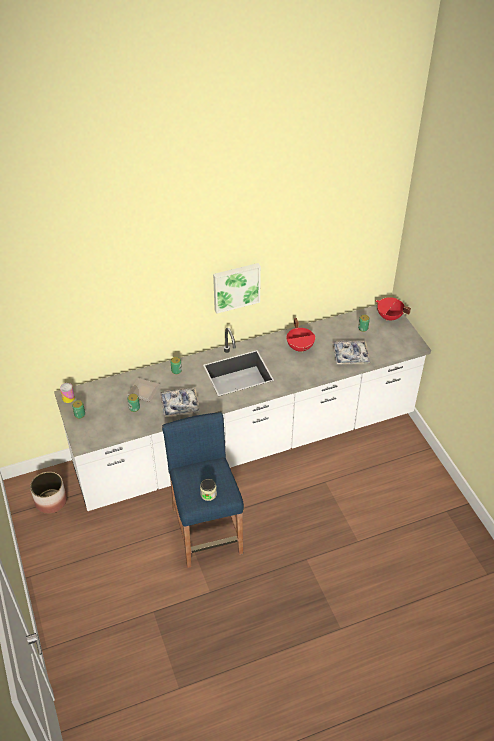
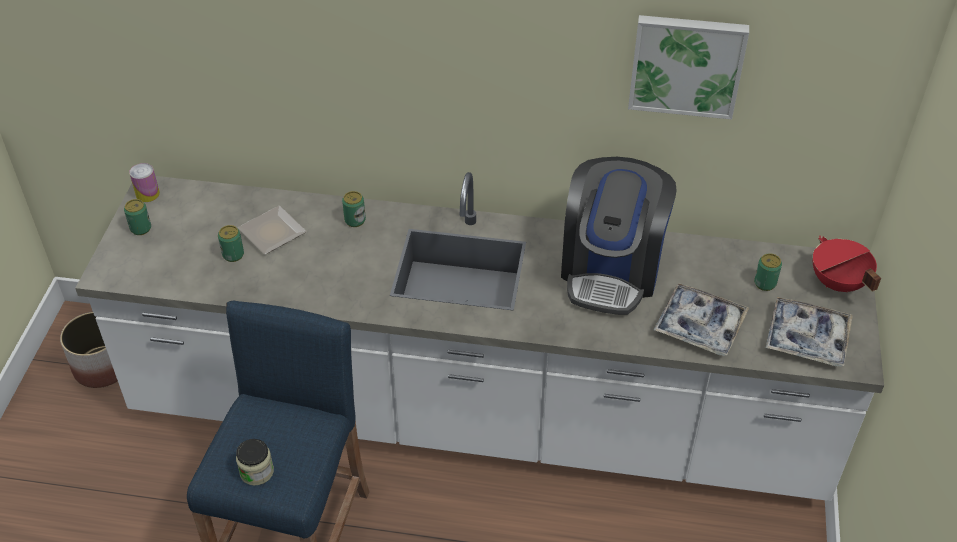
camera: 30 degrees right, 0 degrees up
(180, 405) = (311, 283): tray -> tray (806, 338)
(236, 286) = (507, 94): picture -> picture (686, 64)
(300, 347) = (611, 269): red cooking pot -> coffee machine

